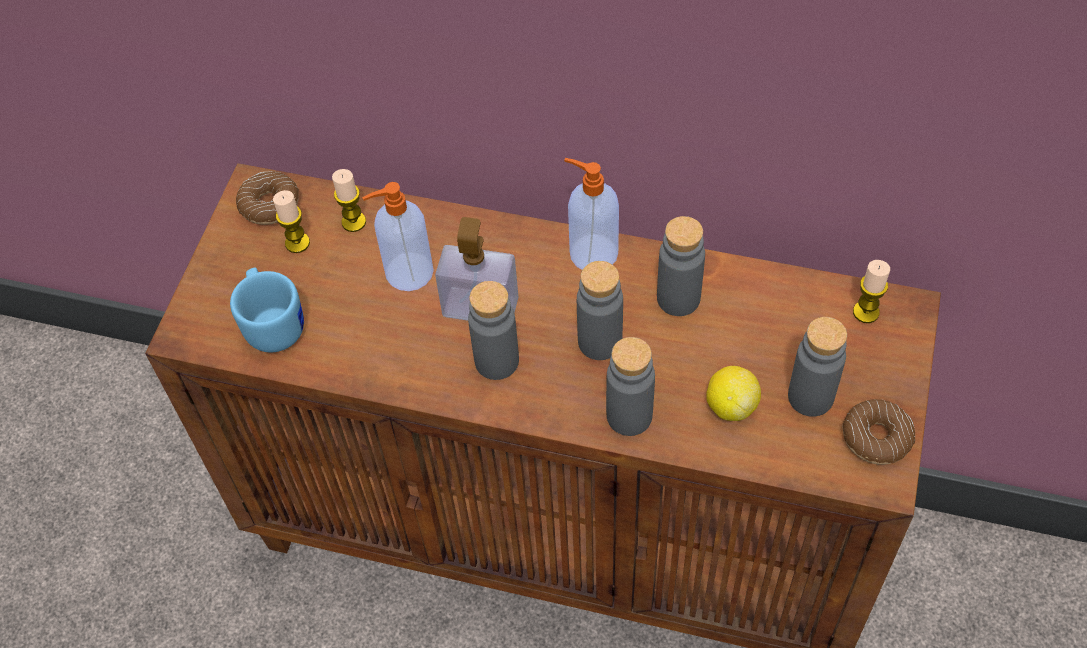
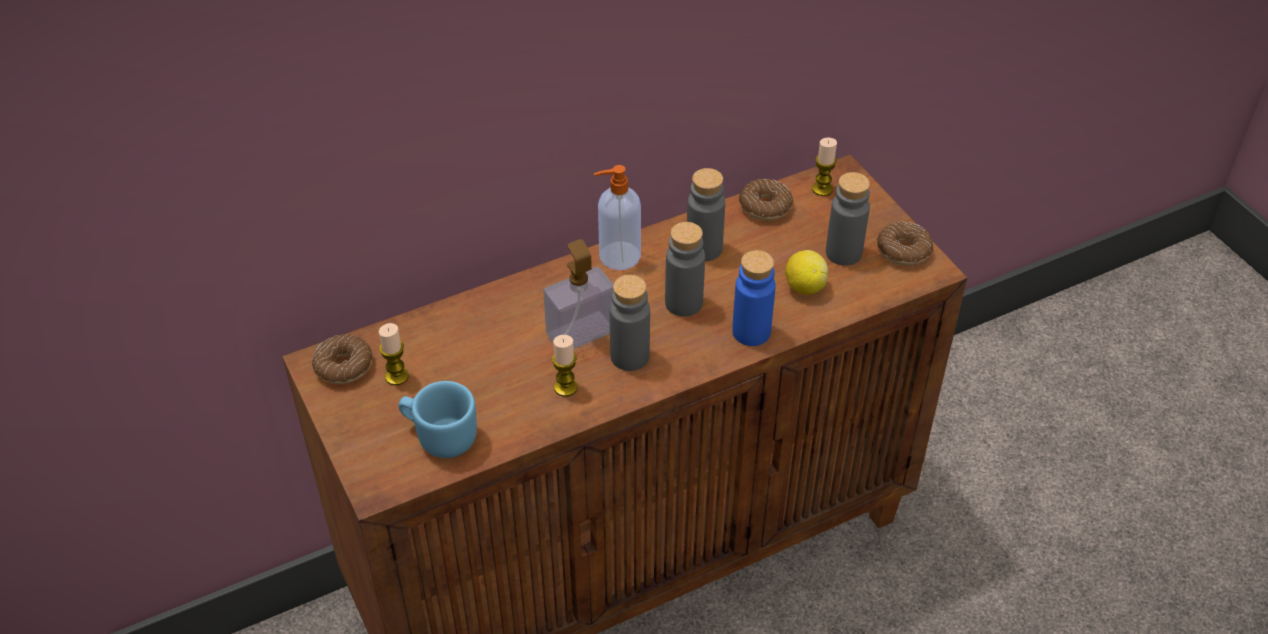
camera: 45 degrees left, 10 degrees down
(354, 222) = (425, 338): candle -> candle (565, 387)
(407, 272) = (503, 344): soap dispenser -> none
(629, 416) = (751, 332): grey bottle -> blue bottle
(786, 293) = (765, 206): none -> donut

